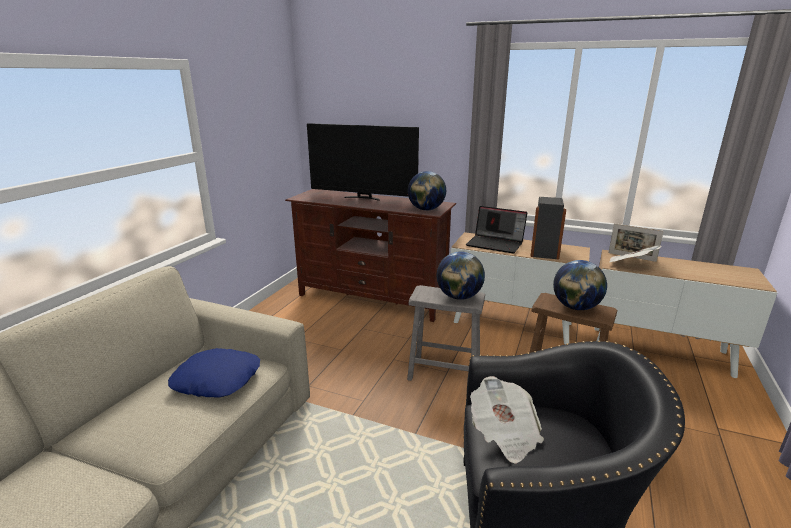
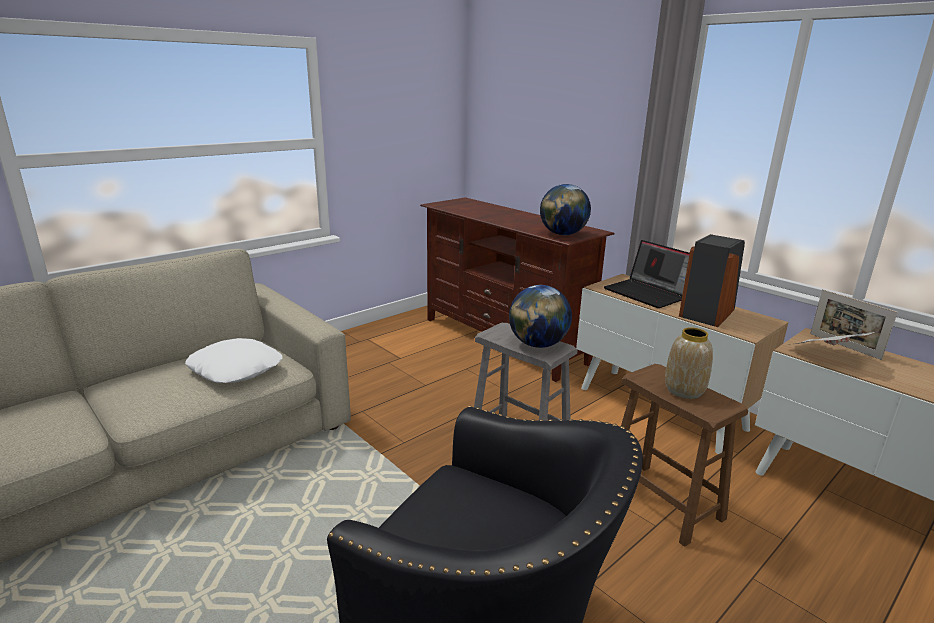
camera: 25 degrees right, 0 degrees up
(217, 379) = (236, 369): blue pillow -> white pillow
(363, 198) = (506, 213): television -> none
(504, 434) = (446, 505): newspaper -> none
(576, 307) = (684, 391): globe -> vase

